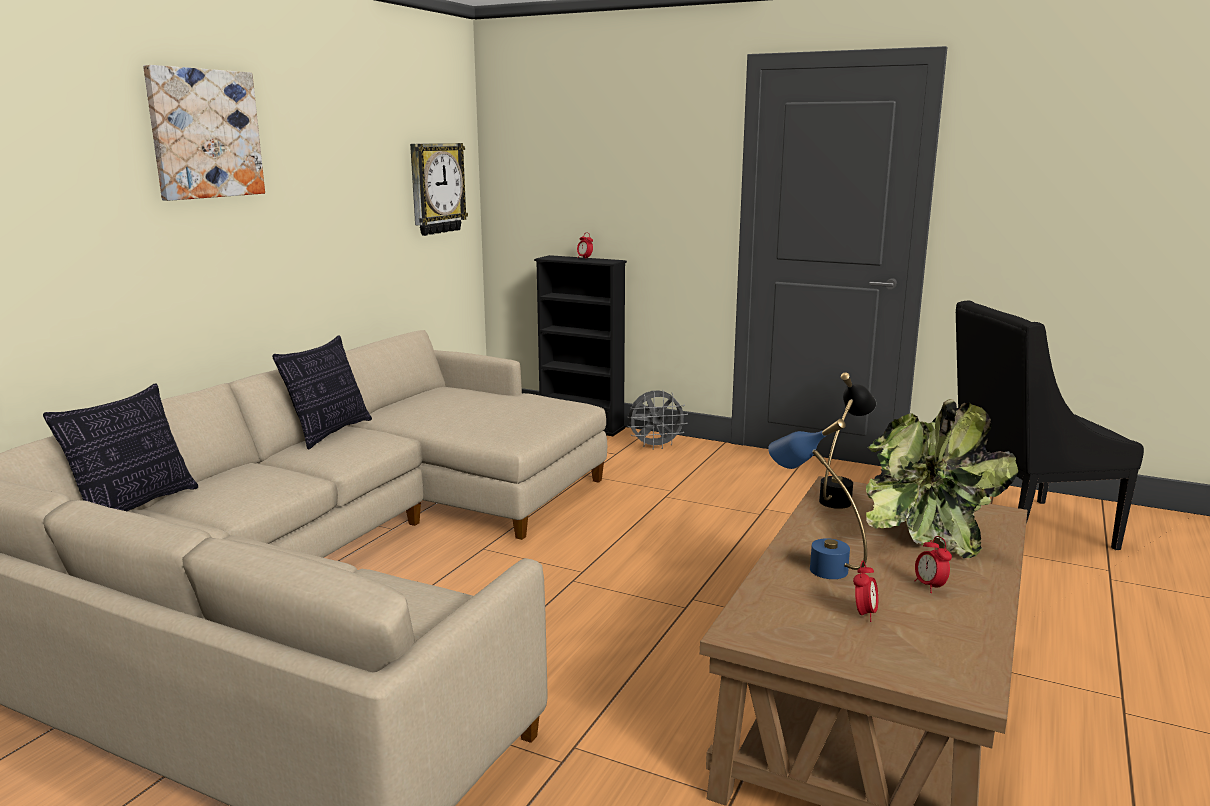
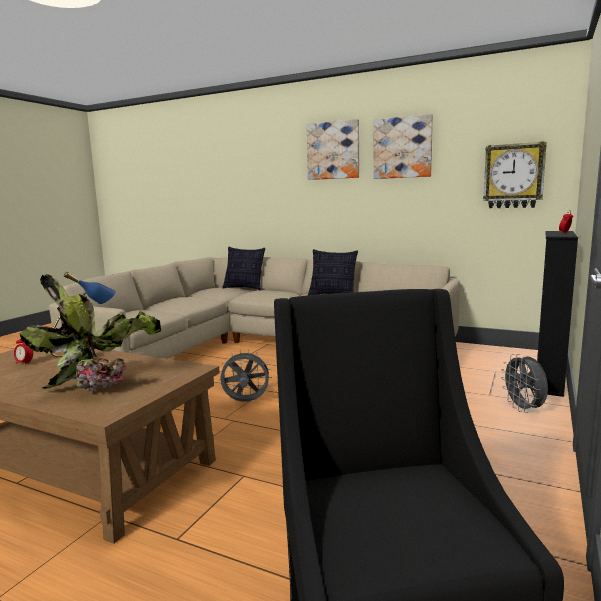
camera: 90 degrees right, 5 degrees down
(318, 138) = (402, 148): none -> picture
(624, 593) = (245, 402): none -> grey fan
(840, 497) = (174, 369): black table lamp -> none
(929, 586) = (31, 379): alarm clock -> none

